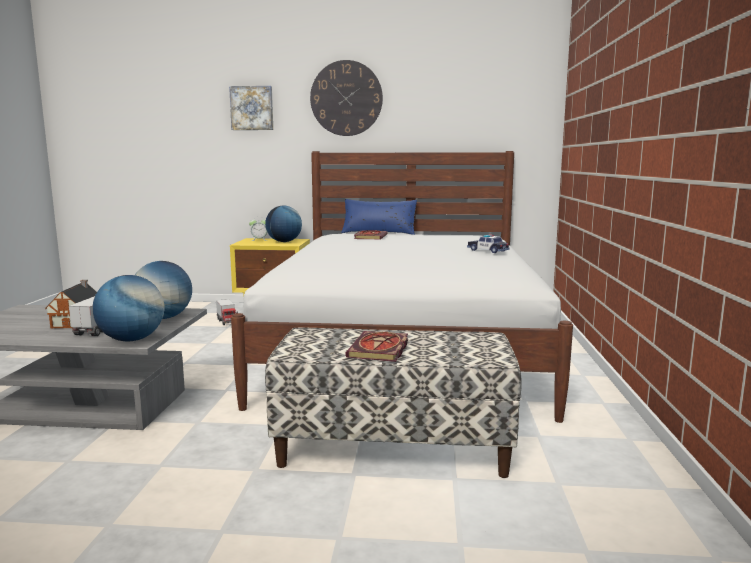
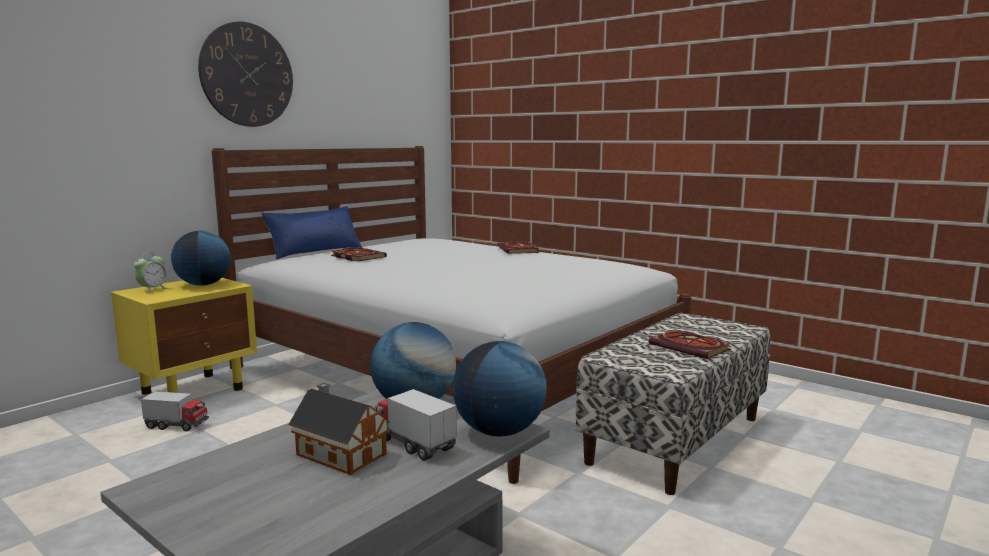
camera: 55 degrees left, 0 degrees up
(252, 108) = (104, 78): picture -> none
(487, 250) = (519, 250): toy car -> book

